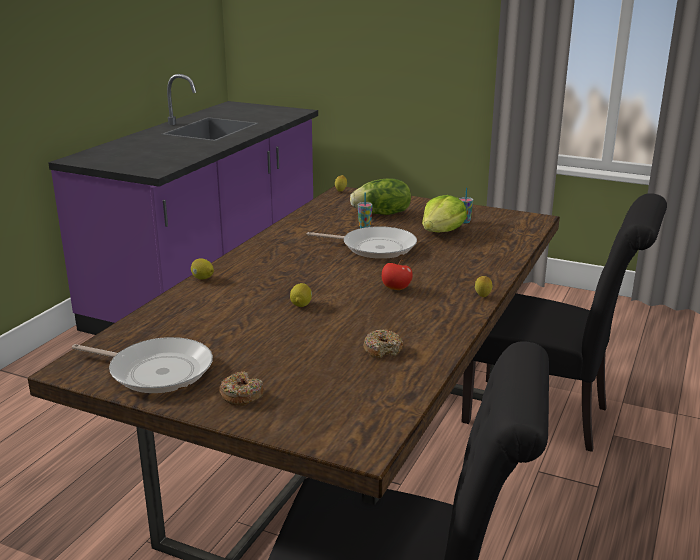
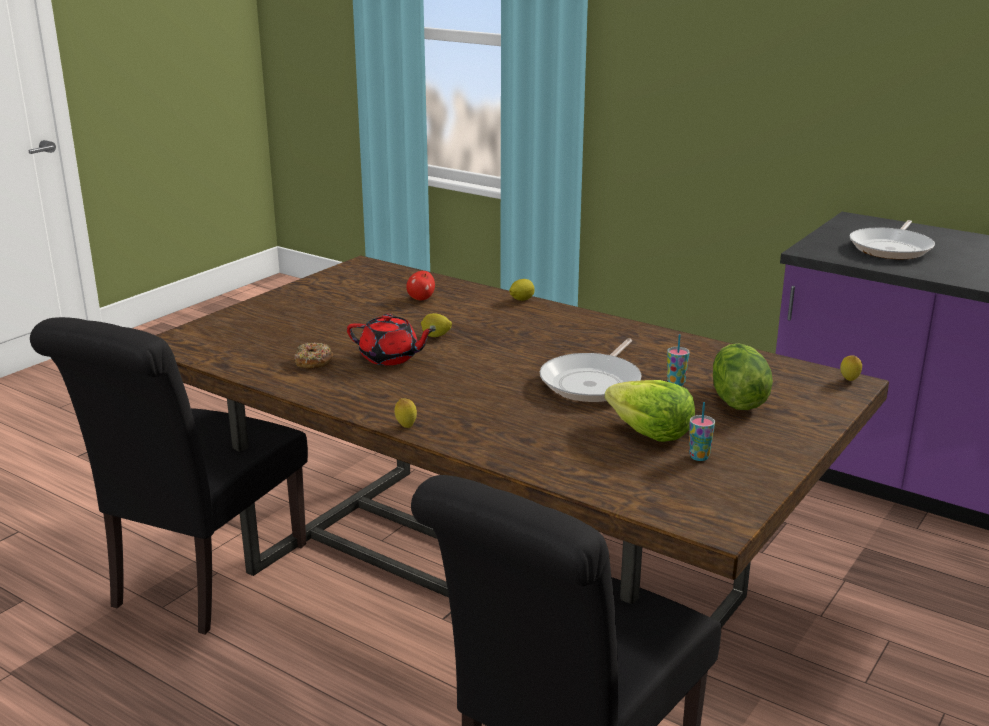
camera: 100 degrees right, 0 degrees up
(156, 371) = (339, 286): frying pan -> frying pan (892, 248)
(241, 395) = (278, 310): donut -> none
(358, 317) = (390, 358): none -> red teapot
(396, 288) = (454, 382): apple -> apple (421, 299)

